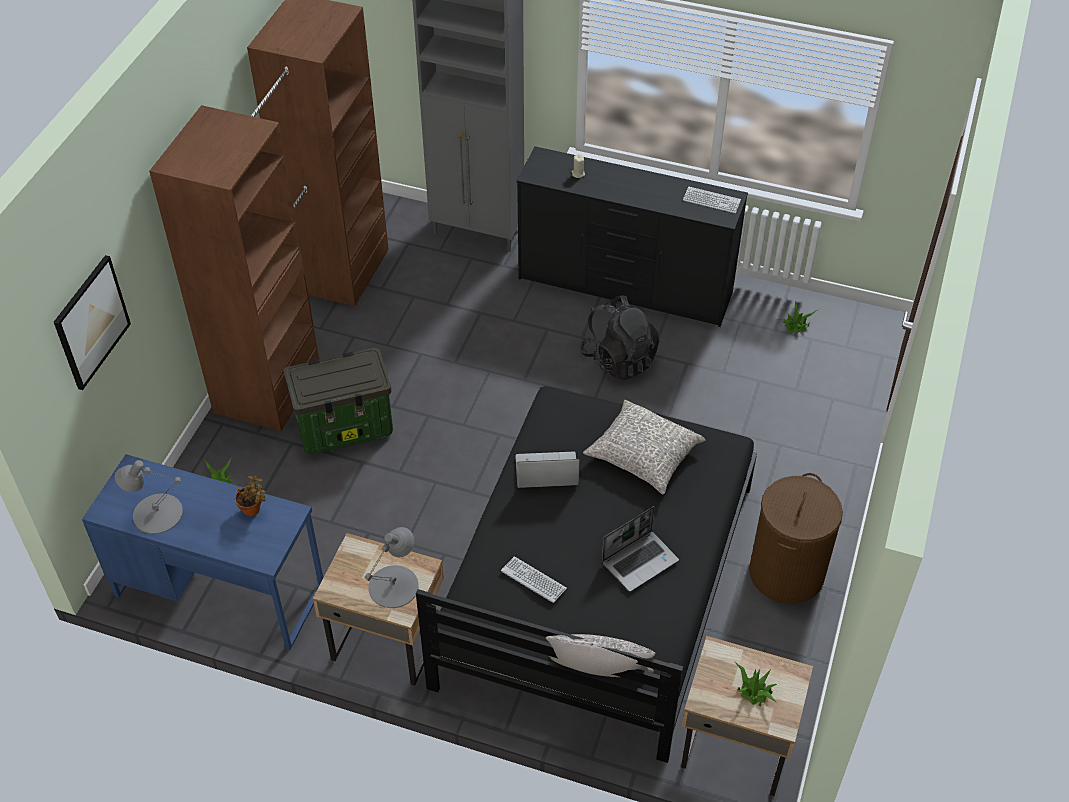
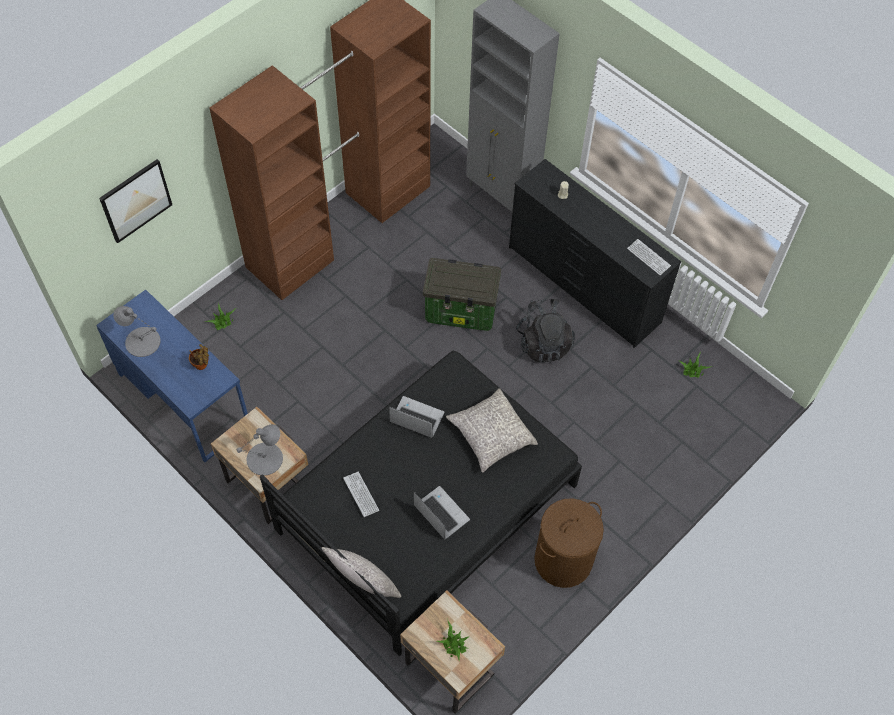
camera: 25 degrees right, 10 degrees up
(346, 427) = (325, 315): storage box -> storage box (462, 311)
(640, 561) = (440, 513): laptop -> laptop turned 120 degrees counterclockwise

